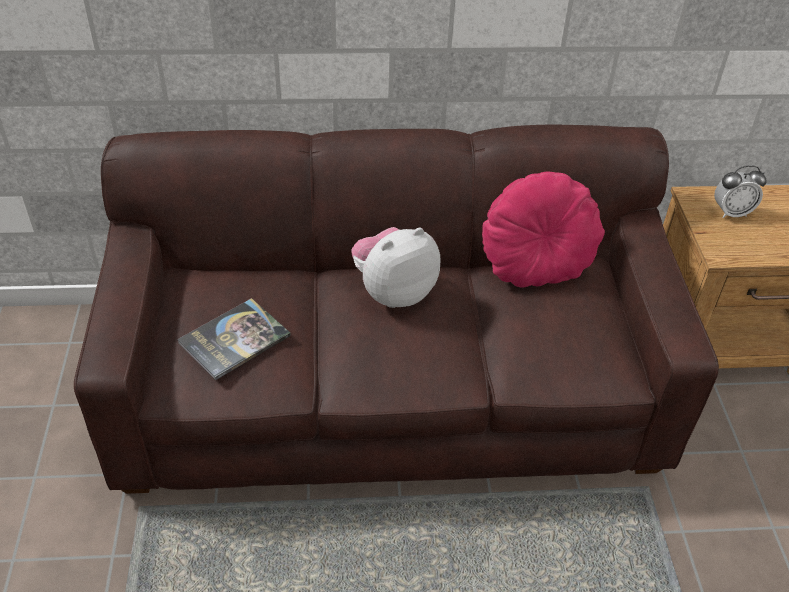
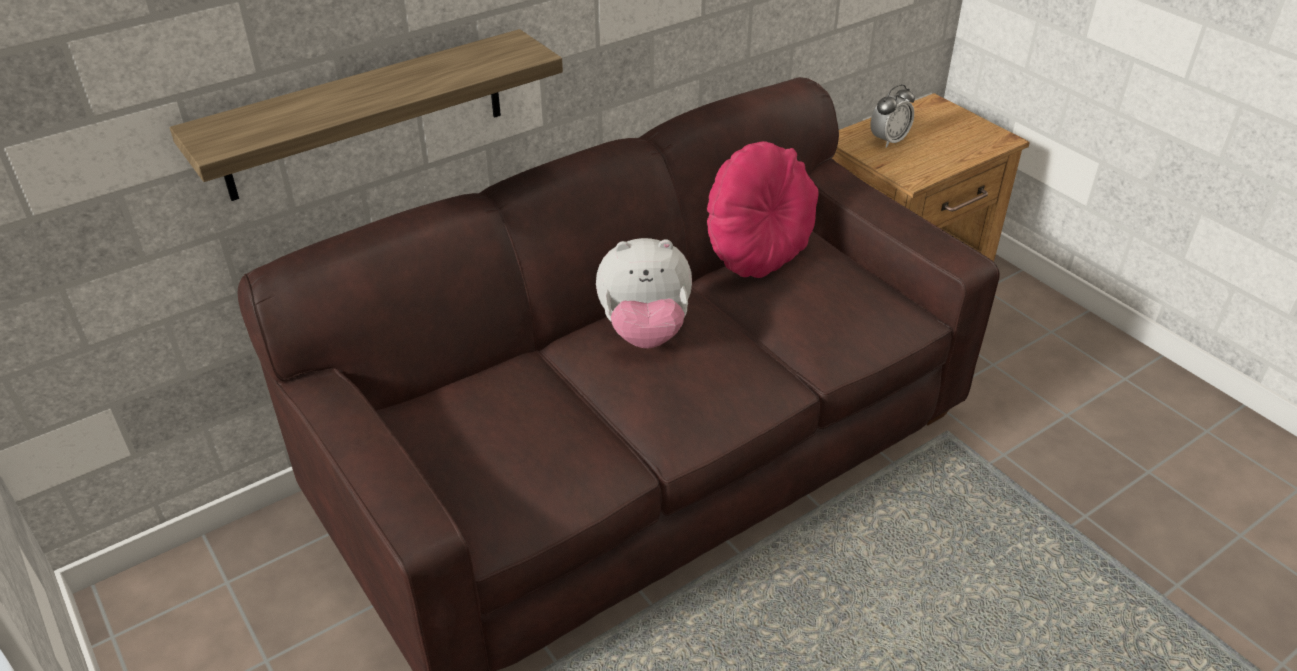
camera: 30 degrees left, 5 degrees down
(228, 48) = (365, 115): none -> shelf
(234, 339) = (522, 447): book -> none
(393, 292) = (645, 332): plush toy -> plush toy turned 120 degrees counterclockwise

